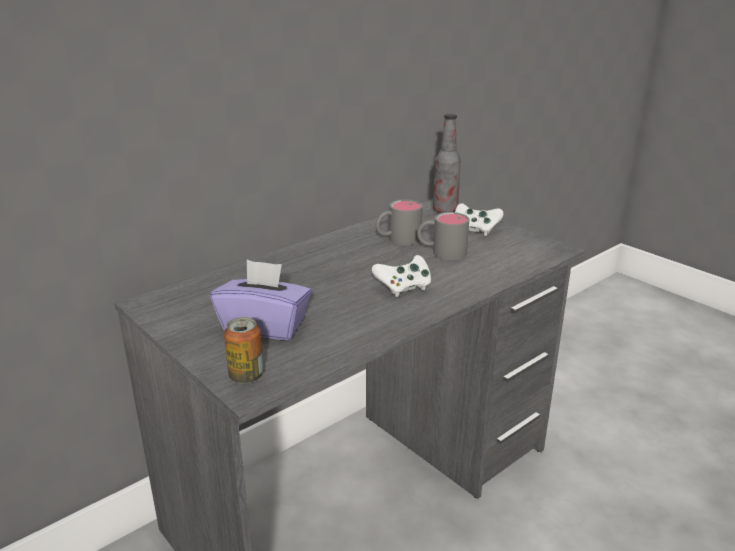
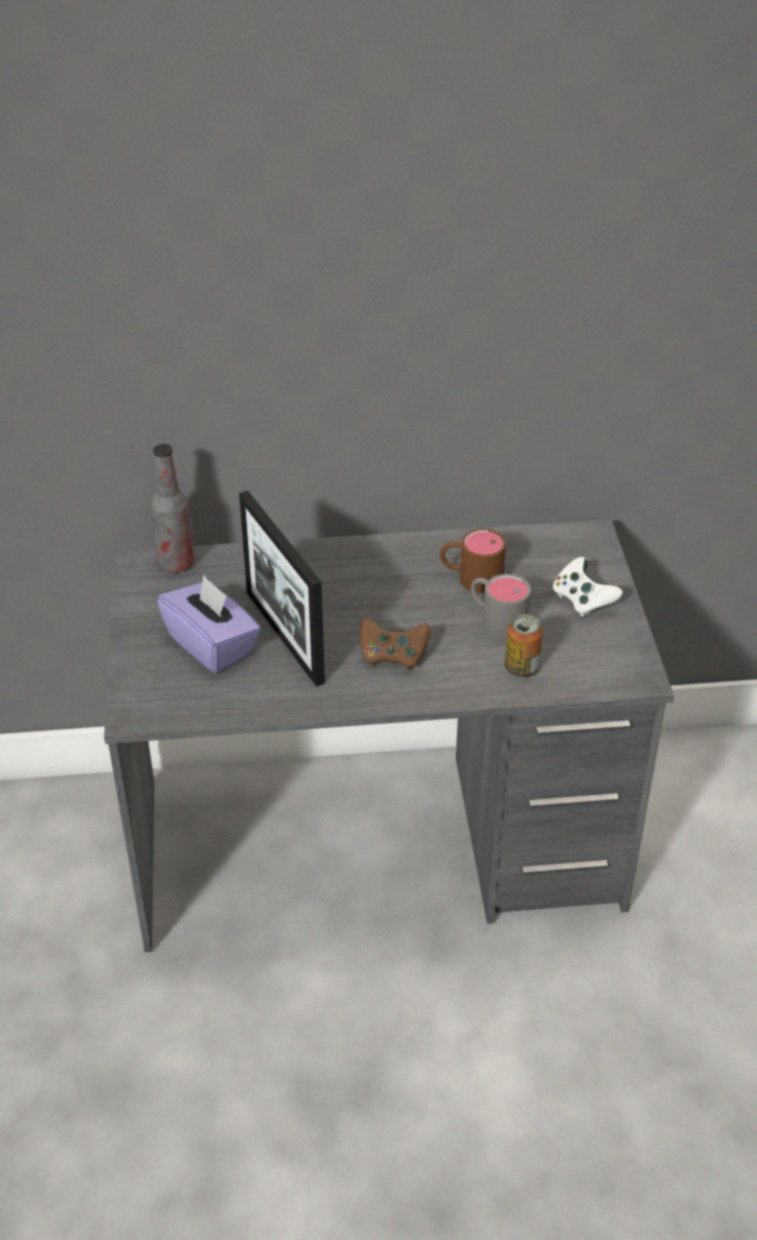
camera: 35 degrees right, 15 degrees up
(246, 376) = (145, 697): can -> can (521, 668)
(314, 303) = (284, 636): none -> picture frame
(397, 239) = (470, 577): grey mug -> brown mug
(403, 288) = (392, 656): white game controller -> brown game controller
(445, 210) = (587, 550): bottle -> bottle (176, 564)

